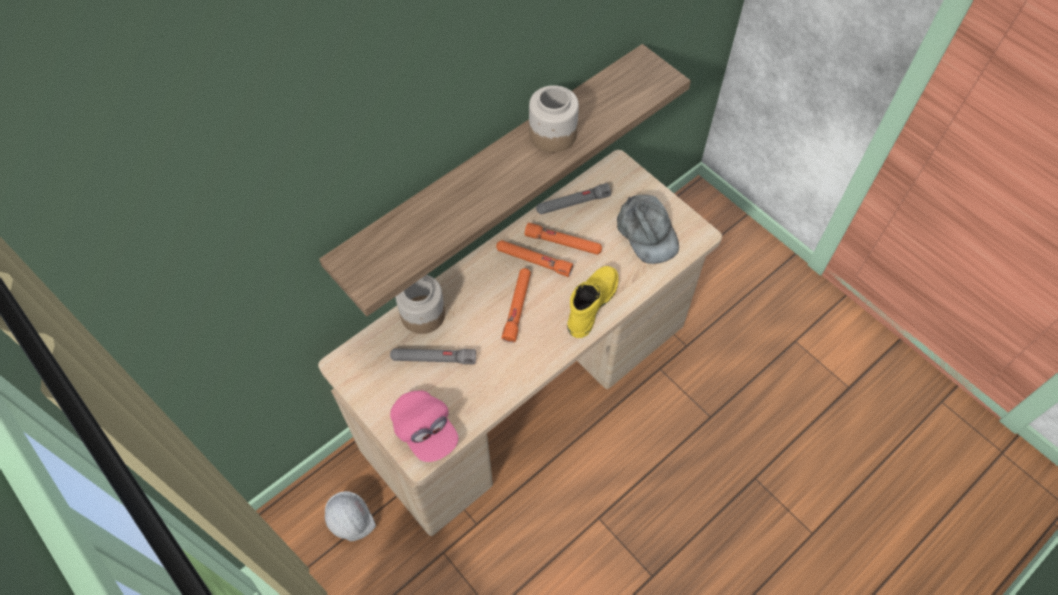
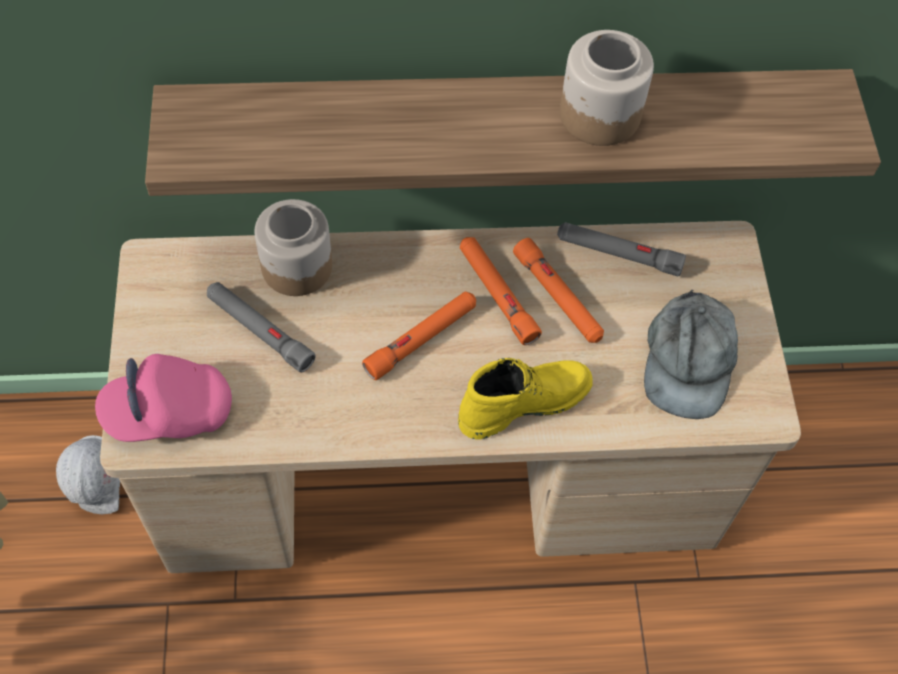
camera: 35 degrees right, 0 degrees up
(425, 431) = (169, 413): pink cap -> pink cap turned 75 degrees clockwise

